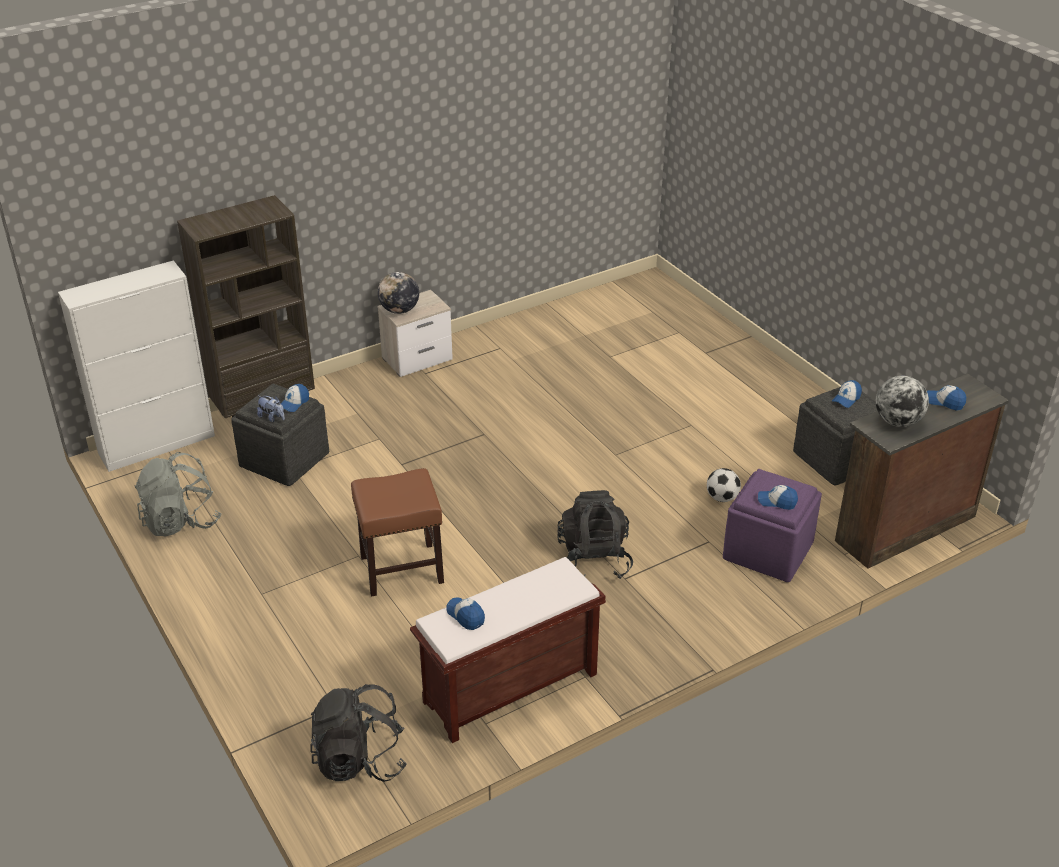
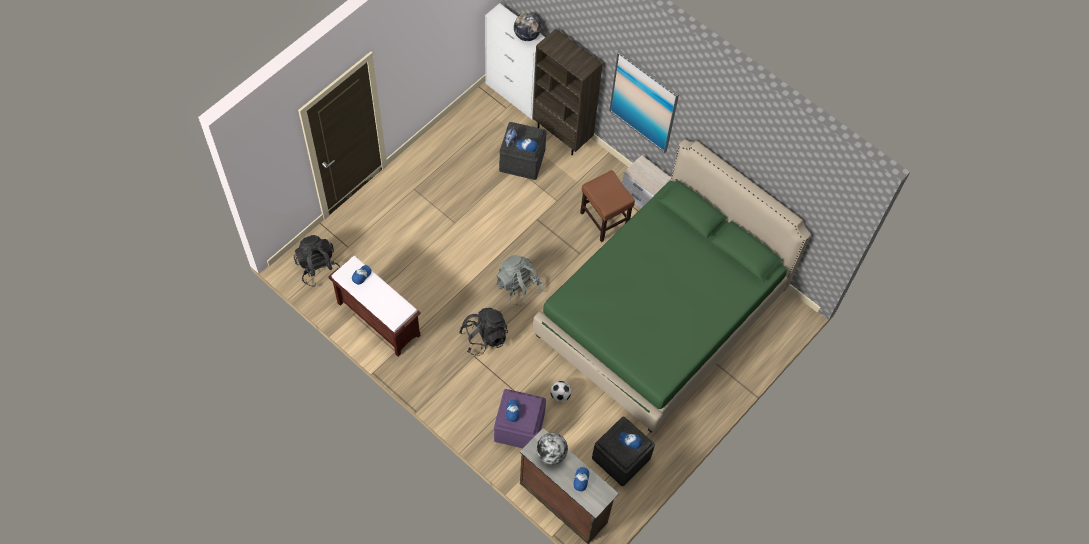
camera: 70 degrees right, 25 degrees up
(181, 521) = (456, 132): grey backpack -> grey backpack (518, 287)
(353, 197) = (643, 102): none -> picture
(399, 310) = (640, 168): globe -> globe (527, 35)
(400, 570) = (449, 245): brown stool -> brown stool (603, 219)
(614, 380) = (661, 313): none -> green bed

